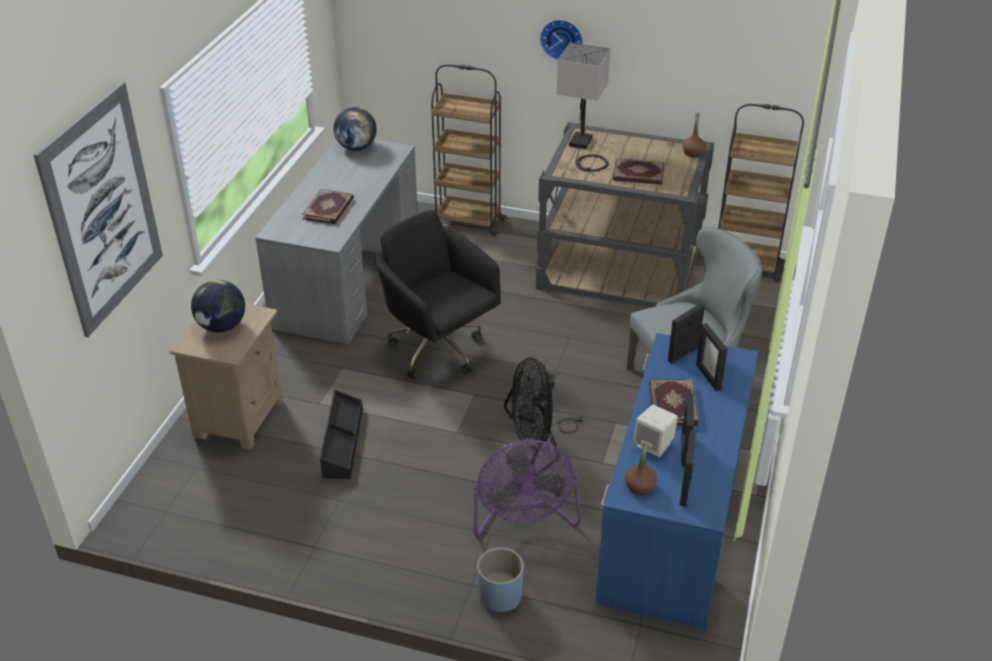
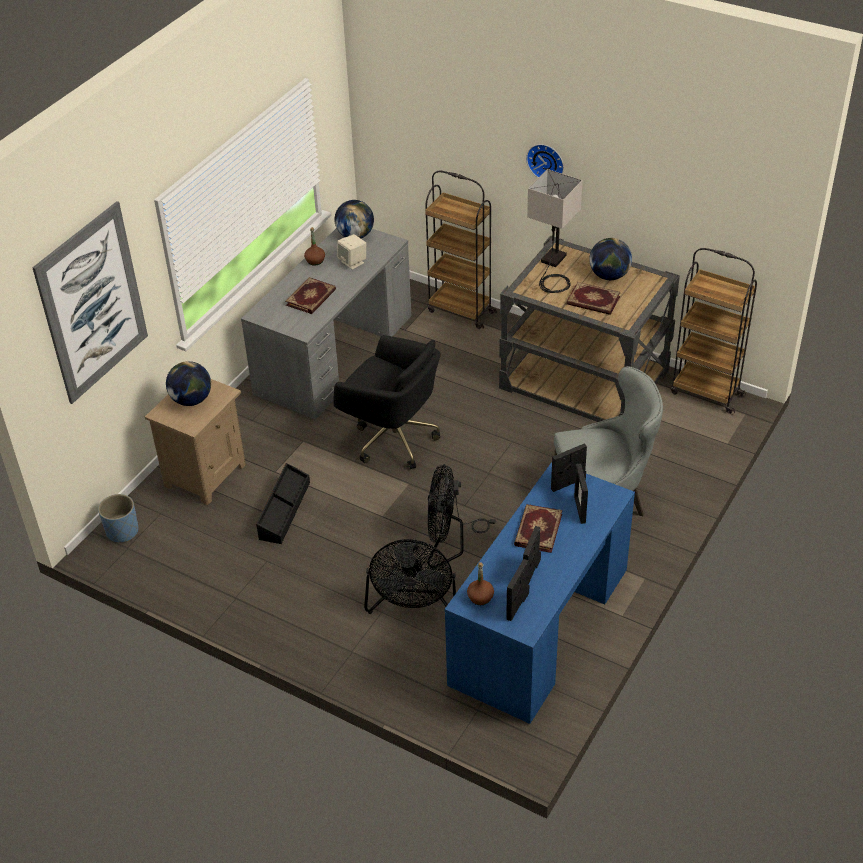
camera: 15 degrees right, 5 degrees up
(439, 353) = (392, 440): black office chair -> black office chair turned 150 degrees clockwise
(500, 596) = (371, 665): blue planter -> blue planter (122, 531)
(519, 517) = (410, 601): purple fan -> black fan
(644, 151) = (609, 276): none -> globe
(654, 445) = (507, 564): beige speaker -> beige speaker (353, 262)
(693, 153) = (654, 284): brown bottle -> brown bottle (315, 261)

